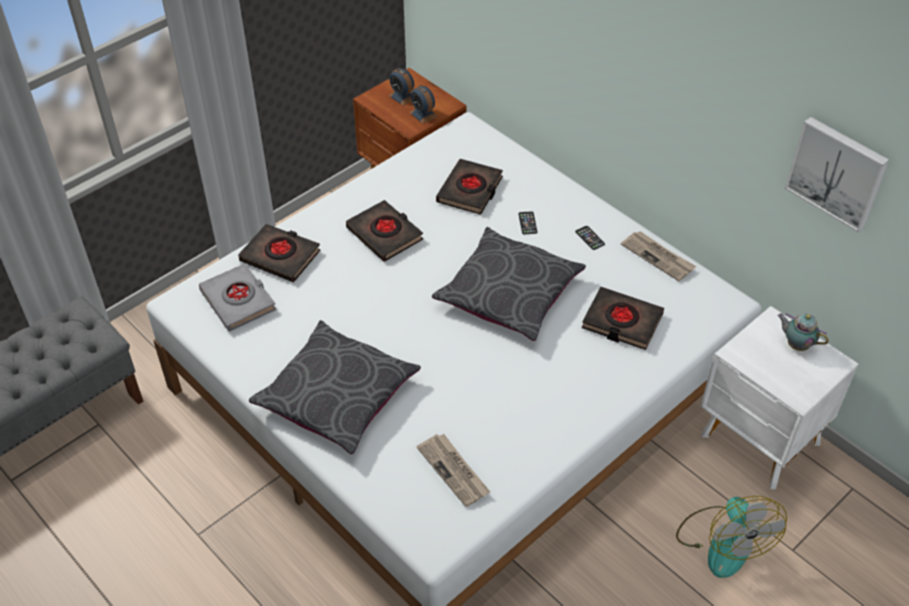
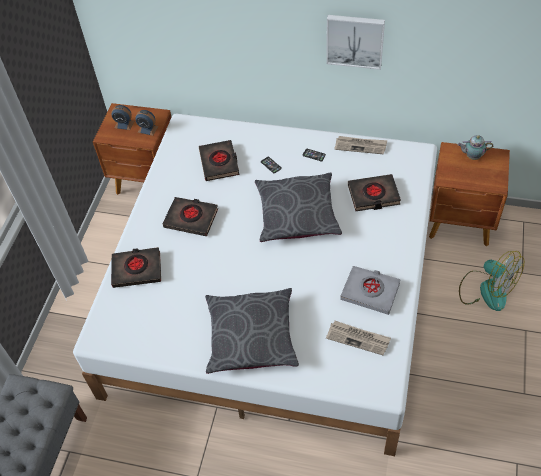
camera: 30 degrees left, 5 degrees up
(238, 301) = (135, 314): grey book -> grey book (370, 292)
(760, 441) = (461, 223): white nightstand -> brown nightstand
(837, 172) = (473, 43): picture -> picture (355, 40)

